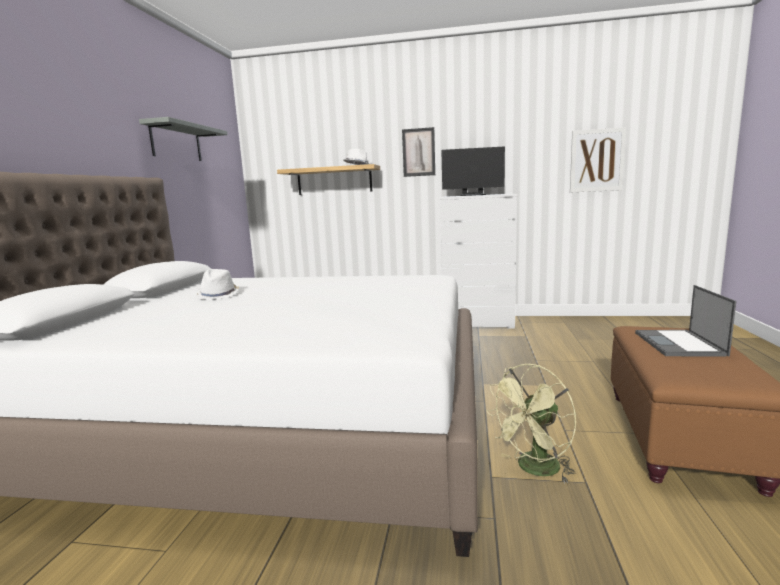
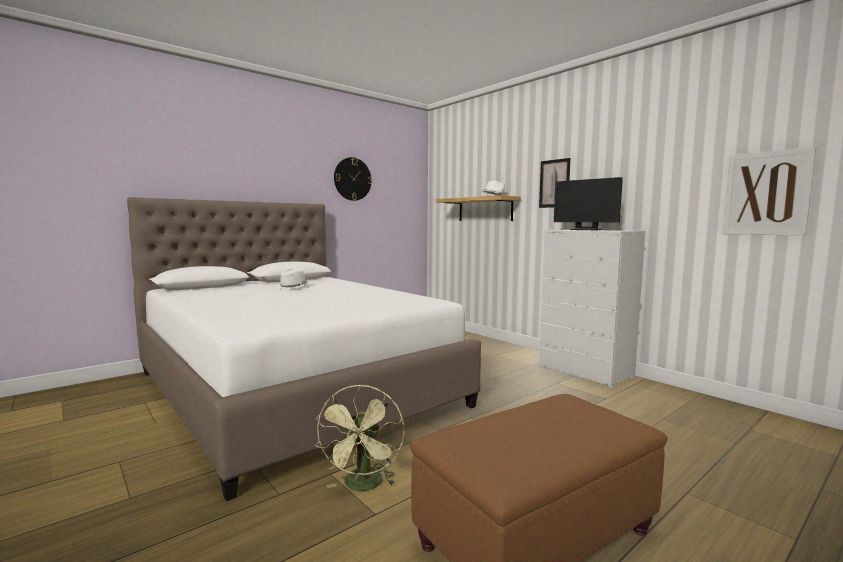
camera: 40 degrees right, 5 degrees down
(176, 142) = (352, 179): grey shelf -> wall clock
(534, 469) = (363, 486): green fan -> green fan turned 90 degrees counterclockwise
(679, 344) = (558, 424): laptop -> none

